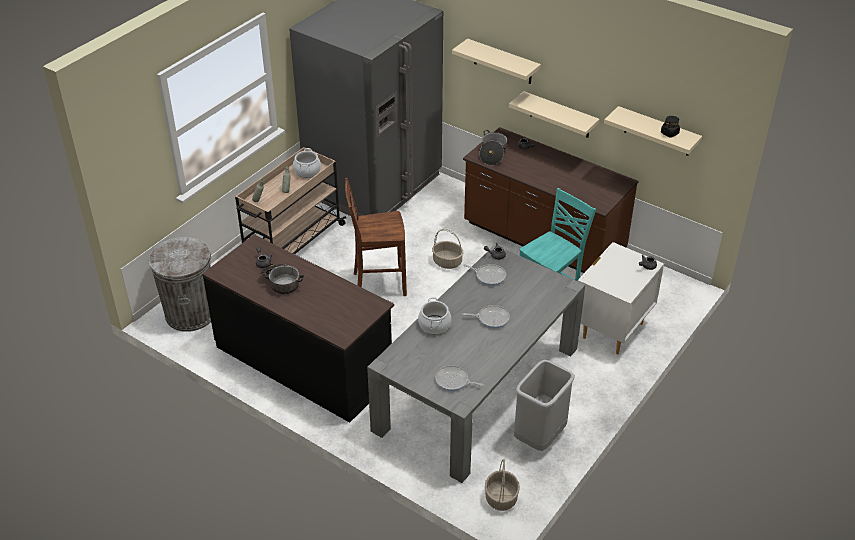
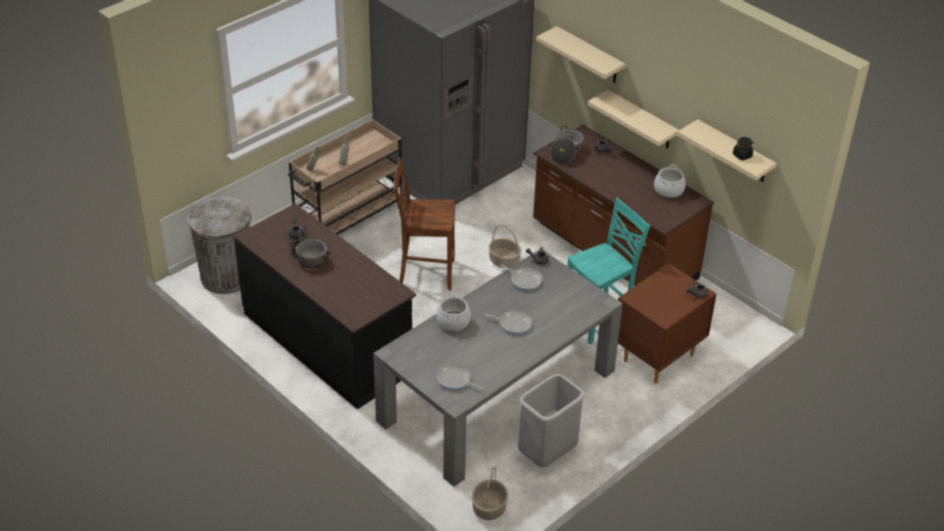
camera: 10 degrees right, 0 degrees up
(307, 171) = (371, 145): cooking pot -> cooking pot (669, 190)
(612, 330) = (657, 357): white nightstand -> brown nightstand

